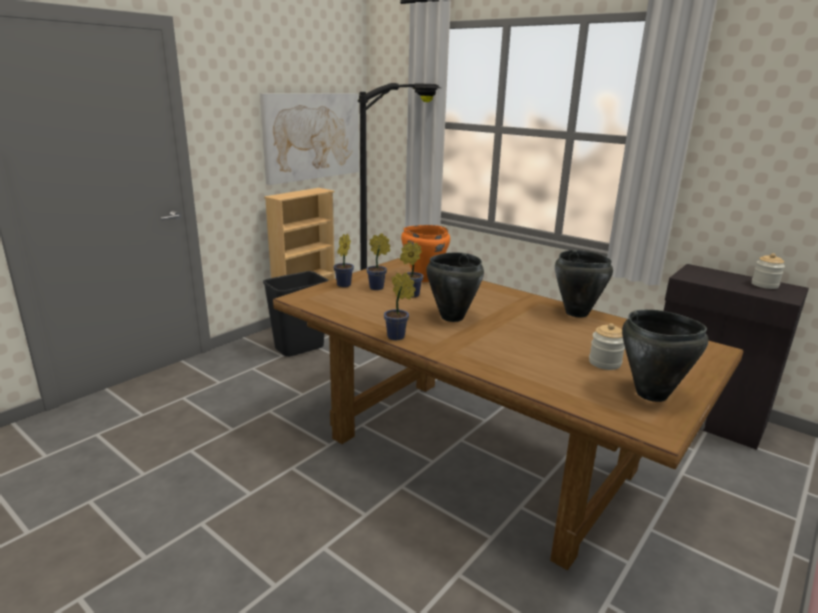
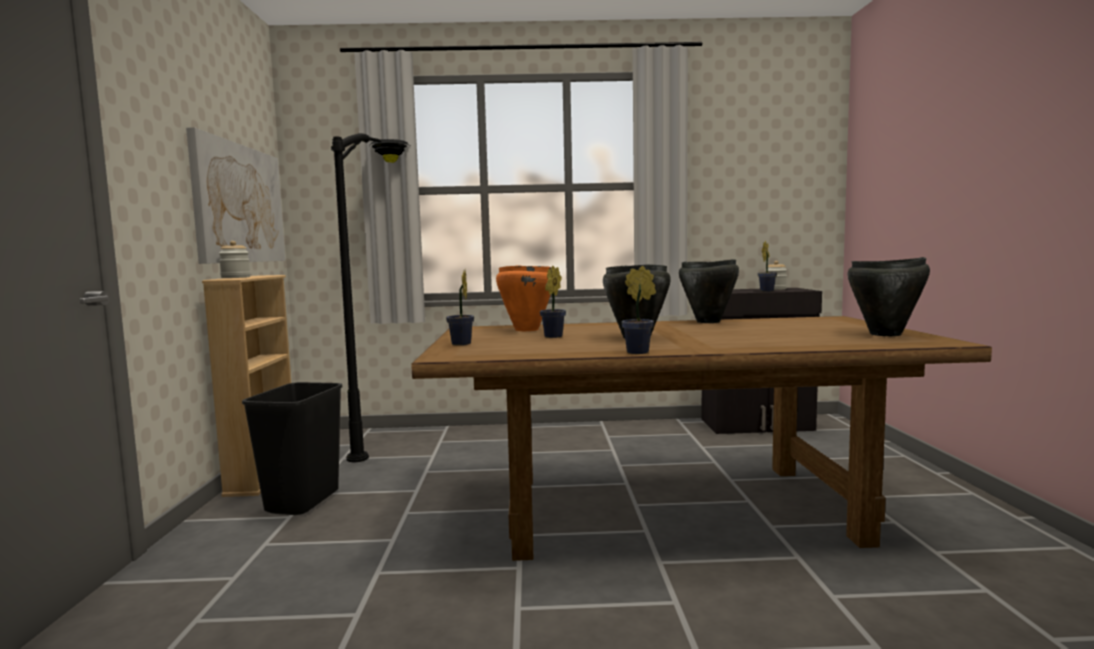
camera: 40 degrees left, 15 degrees down
(378, 288) = (504, 339): potted plant -> potted plant (767, 291)
(604, 363) = (813, 331): jar -> jar (235, 277)

